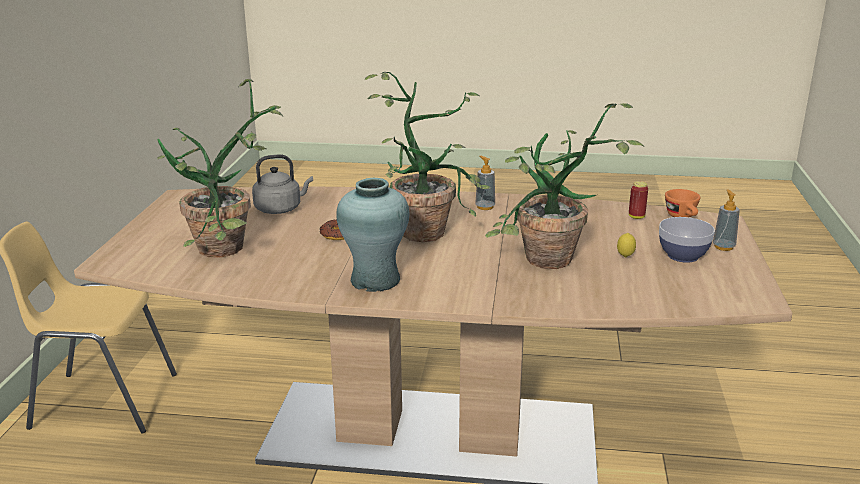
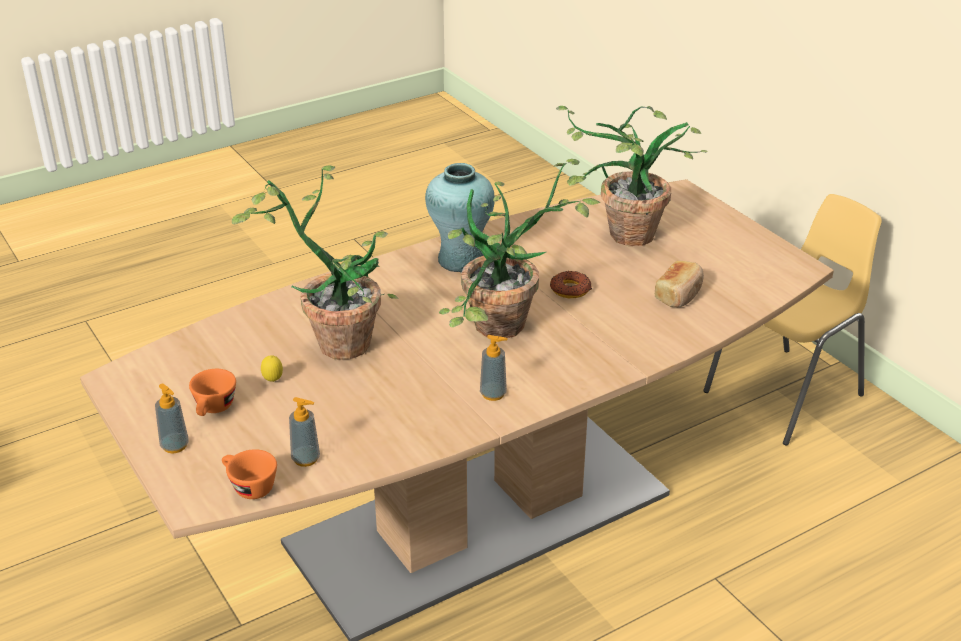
camera: 140 degrees right, 10 degrees up
(280, 209) = (679, 294): grey kettle -> bread
(636, 217) = (306, 459): can -> soap dispenser
(683, 256) = (214, 409): bowl -> orange cup

